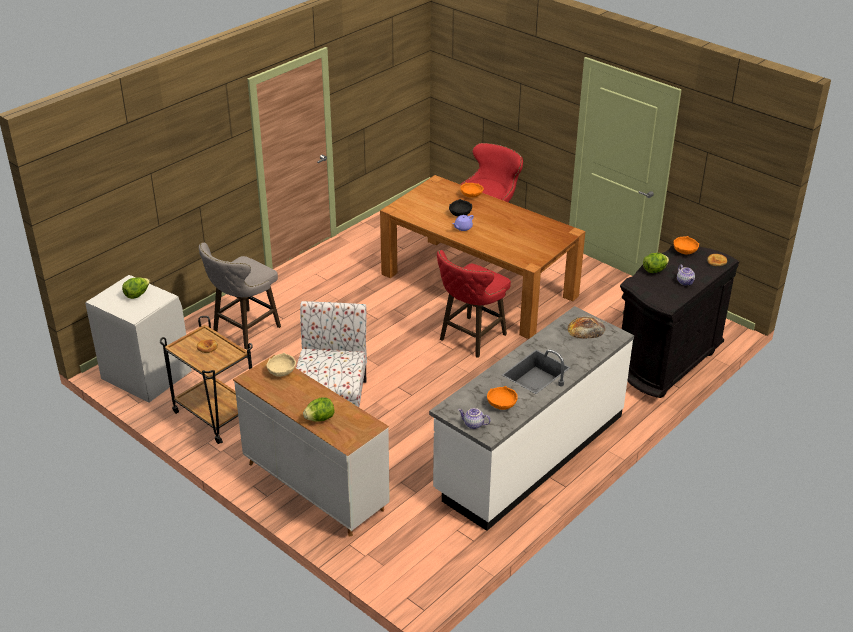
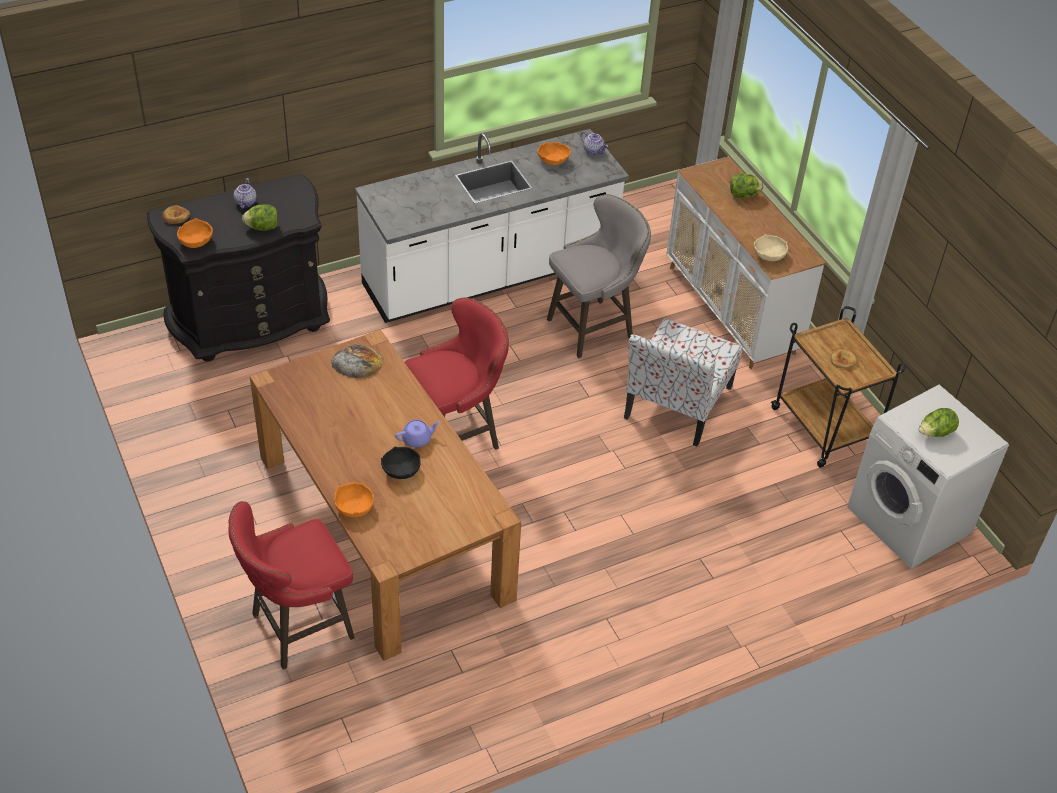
camera: 160 degrees left, 10 degrees up
(244, 330) = (761, 553): grey stool -> grey stool (593, 327)
(586, 329) = (400, 209): bread -> bread (357, 362)

